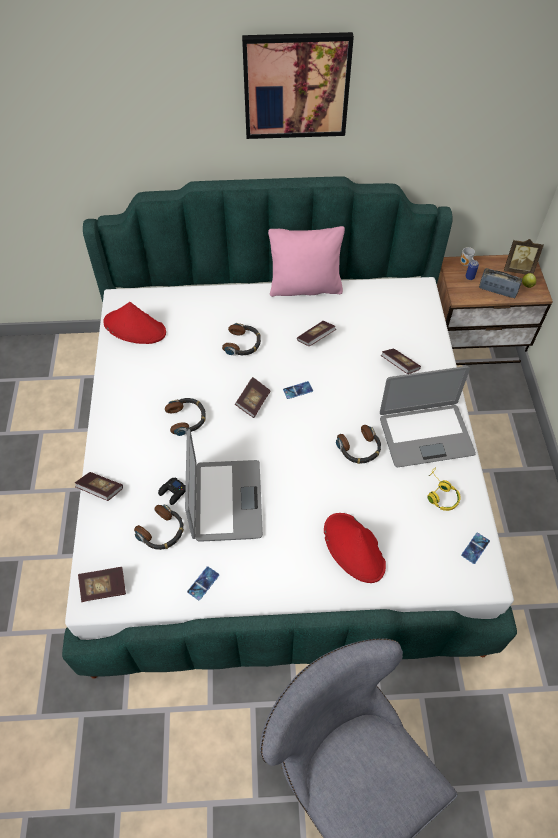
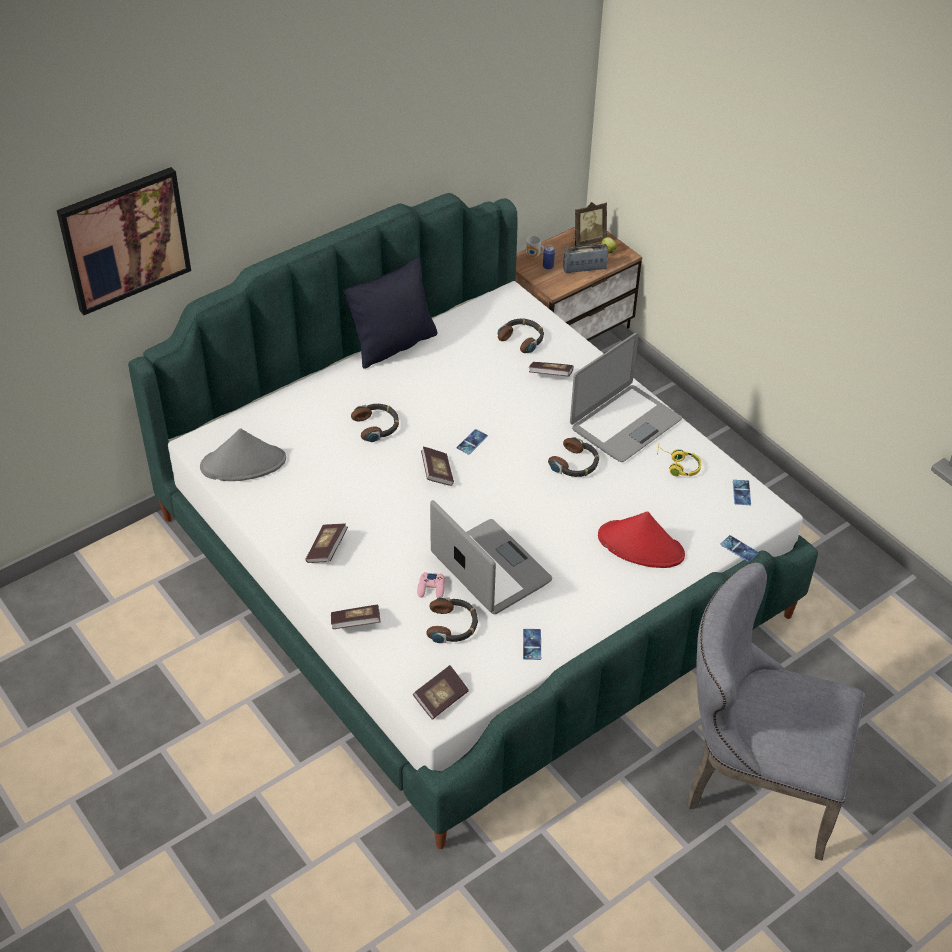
camera: 35 degrees left, 10 degrees down
(135, 328) = (243, 463): red hat -> grey hat
(173, 492) = (431, 588): black game controller -> pink game controller
(187, 418) = (383, 519): headphones -> headphones (522, 339)
(296, 86) = (340, 125): picture -> picture (124, 239)
(305, 287) = (393, 345): pink pillow -> black pillow
(316, 338) = (447, 387): book -> book (327, 550)
(432, 599) = (739, 549): none -> phone

